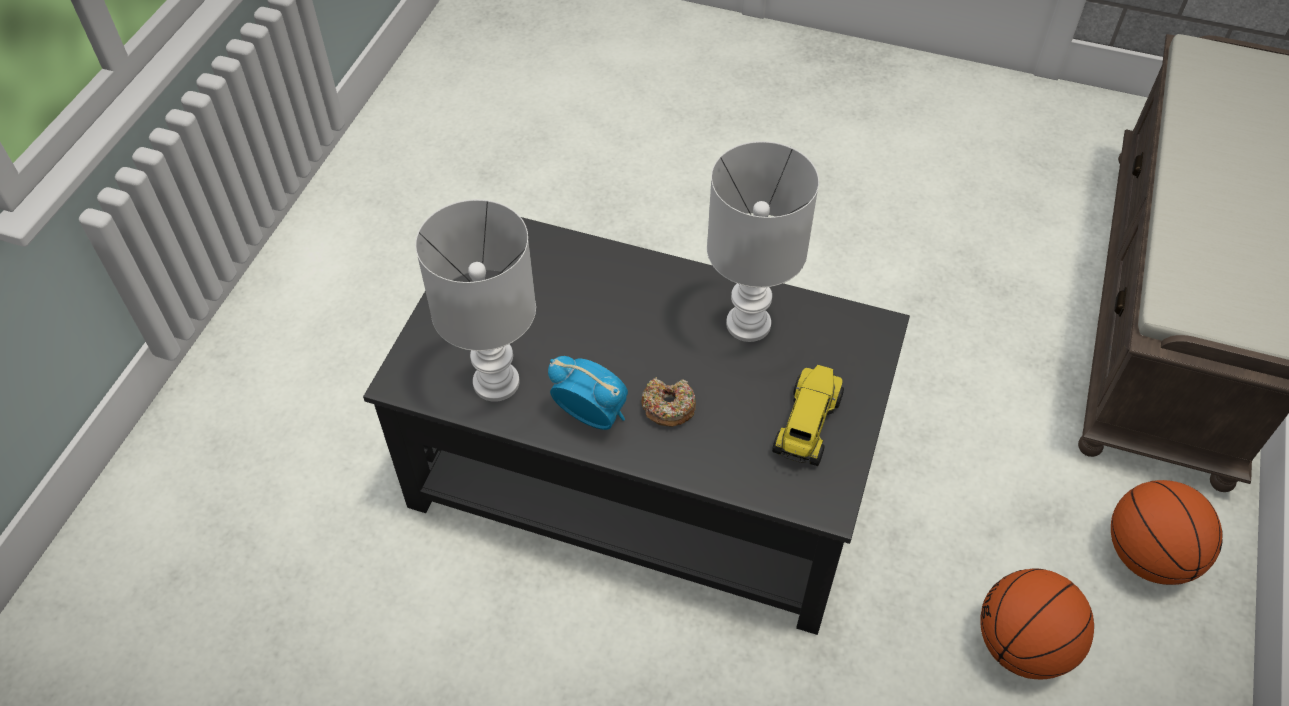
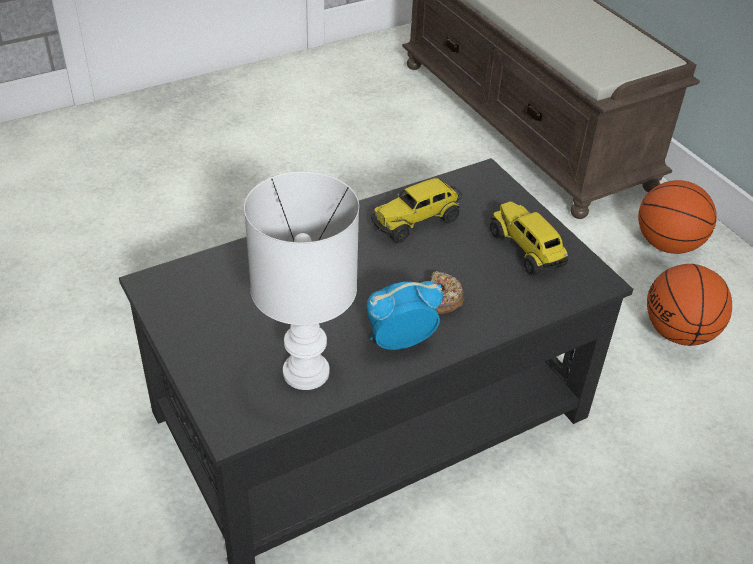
camera: 50 degrees left, 10 degrees down
(749, 325) = (416, 221): white table lamp -> toy truck

